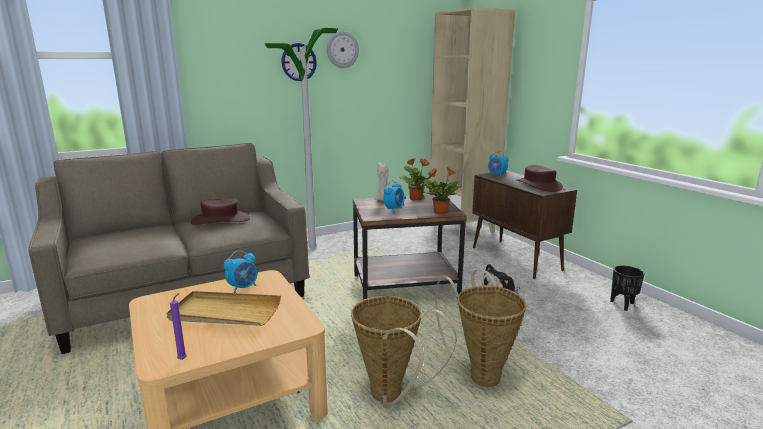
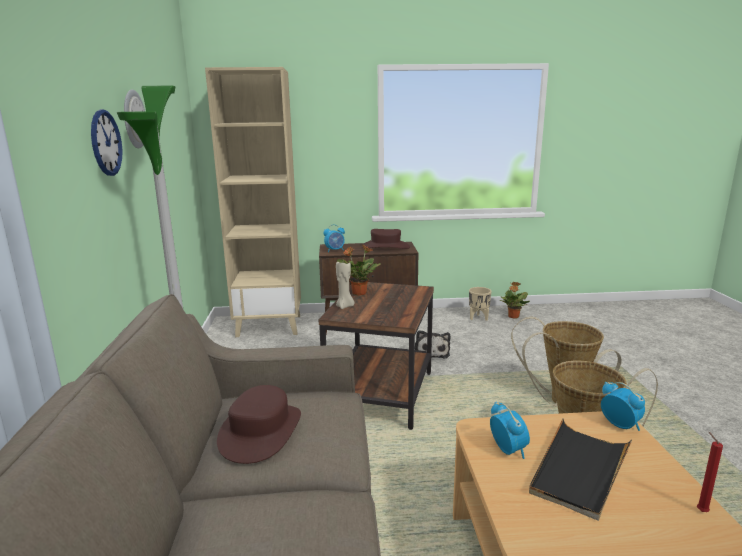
camera: 65 degrees left, 0 degrees up
(183, 359) = (700, 510): purple candle -> red candle
(225, 312) = (579, 470): beige tray -> black tray
(394, 209) = (387, 308): alarm clock -> alarm clock (620, 425)
(439, 212) = (415, 293): potted plant -> potted plant (513, 317)
(623, 305) = (478, 318): black planter -> beige planter

